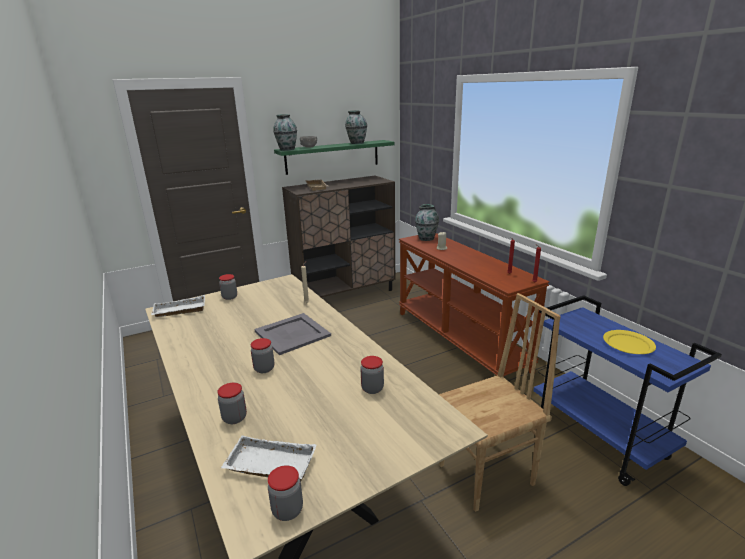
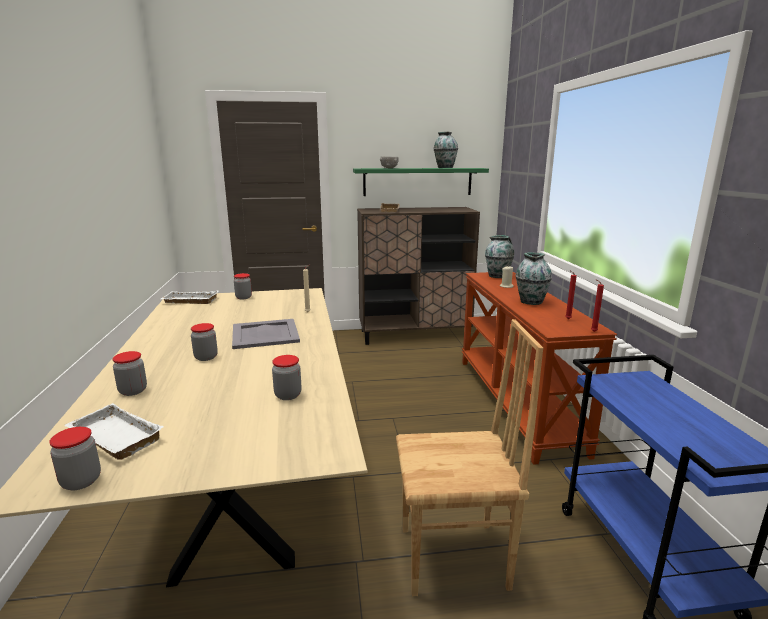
camera: 20 degrees right, 5 degrees down
(287, 149) = (364, 168): vase -> vase (531, 301)
(628, 344) = (683, 423): yellow plate -> none

